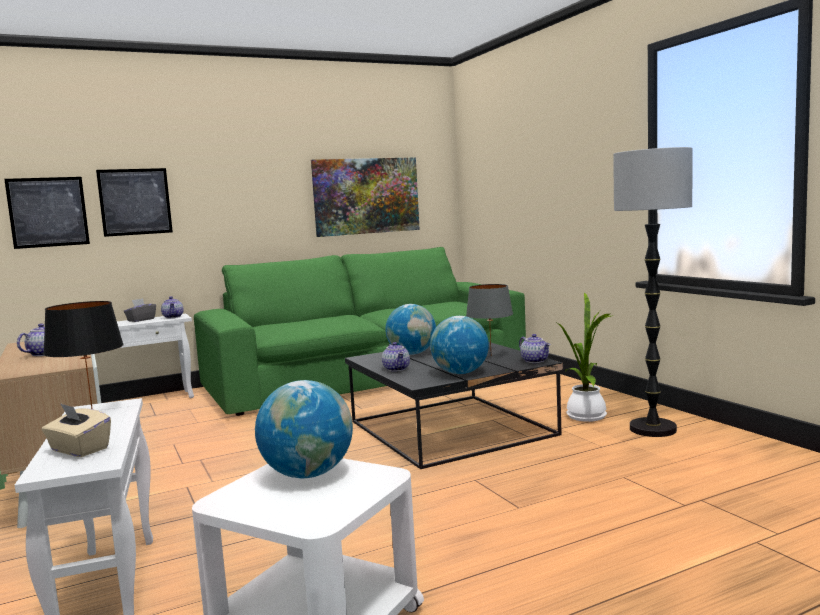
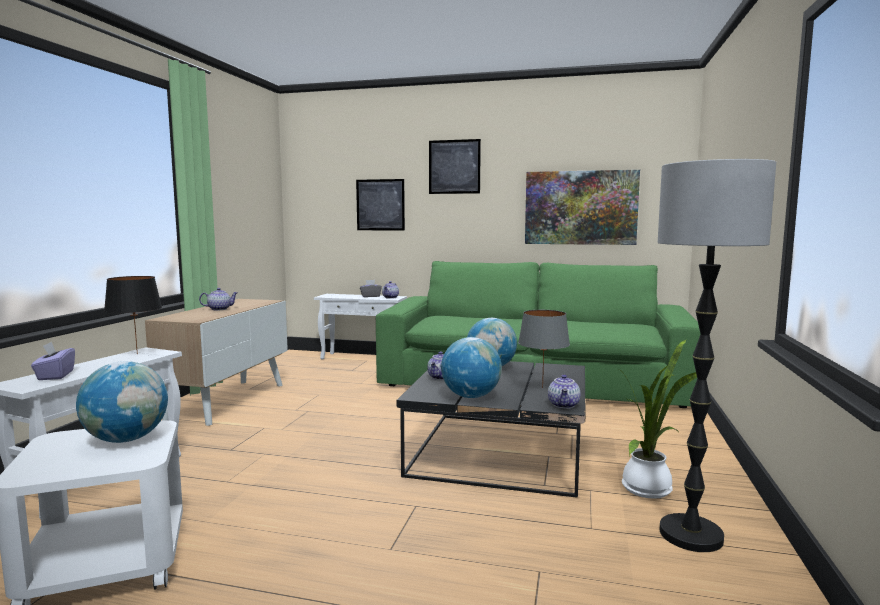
camera: 40 degrees right, 0 degrees up
(48, 212) = (324, 210): picture -> picture (454, 167)
(79, 450) = (55, 375): beige tissue box -> purple tissue box

